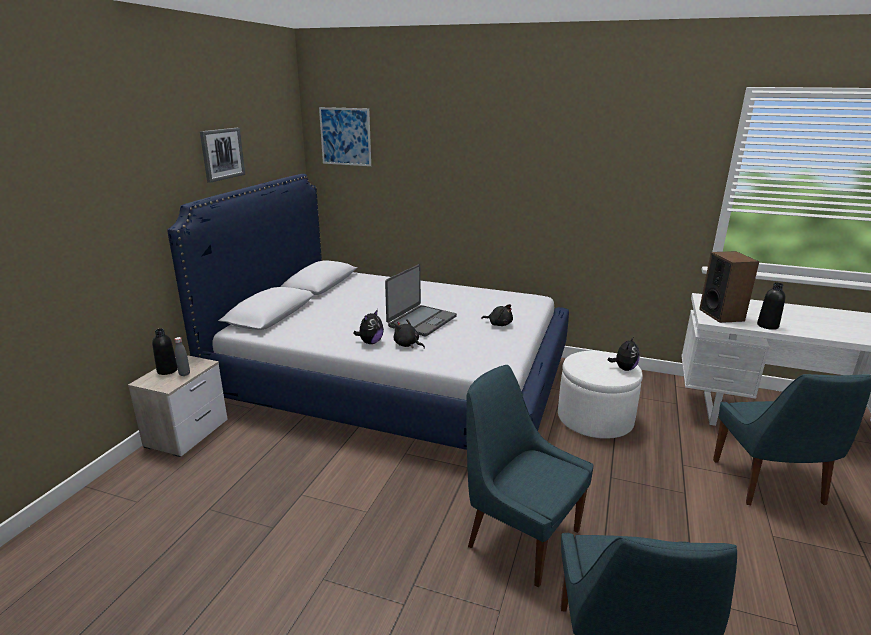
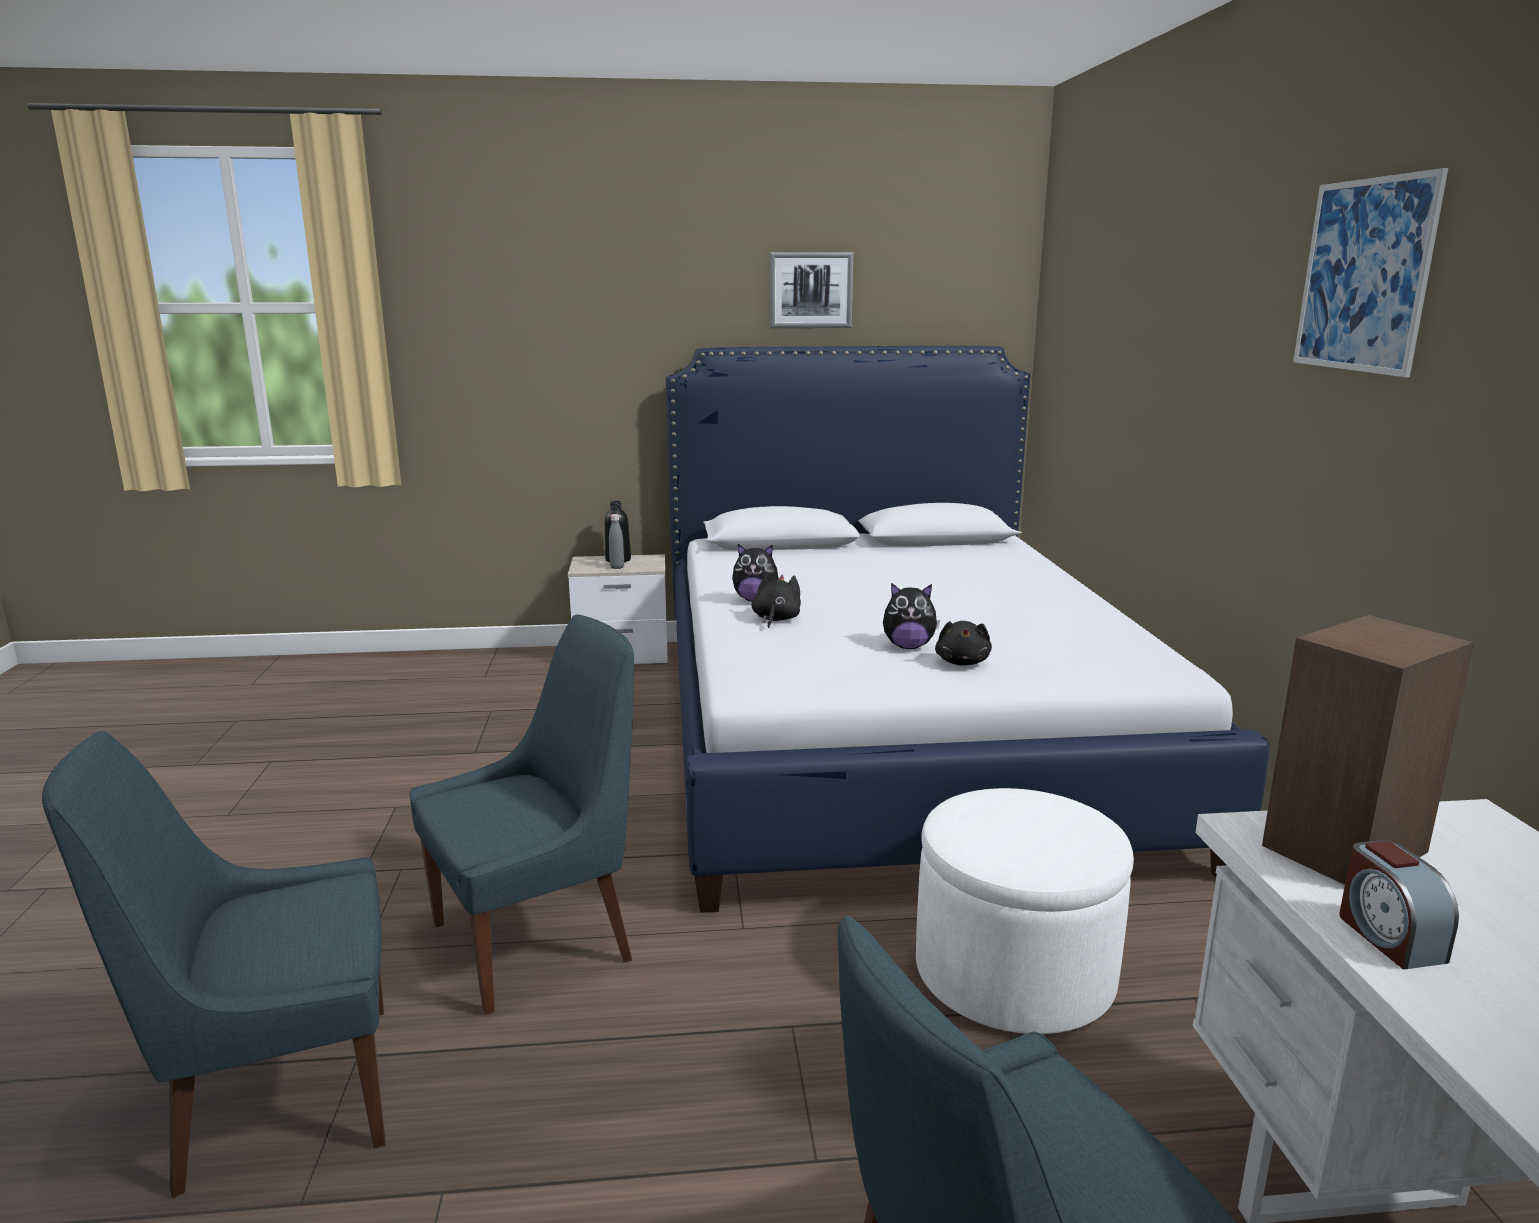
camera: 65 degrees right, 5 degrees down
(345, 136) = (1069, 280): picture -> picture (1364, 275)
(421, 321) = (876, 609): laptop -> none
(520, 536) = (540, 939): blue chair -> blue chair turned 45 degrees clockwise
(624, 368) = (1041, 858): plush toy -> plush toy (908, 646)
(767, 326) = (1388, 937): black bottle -> alarm clock

